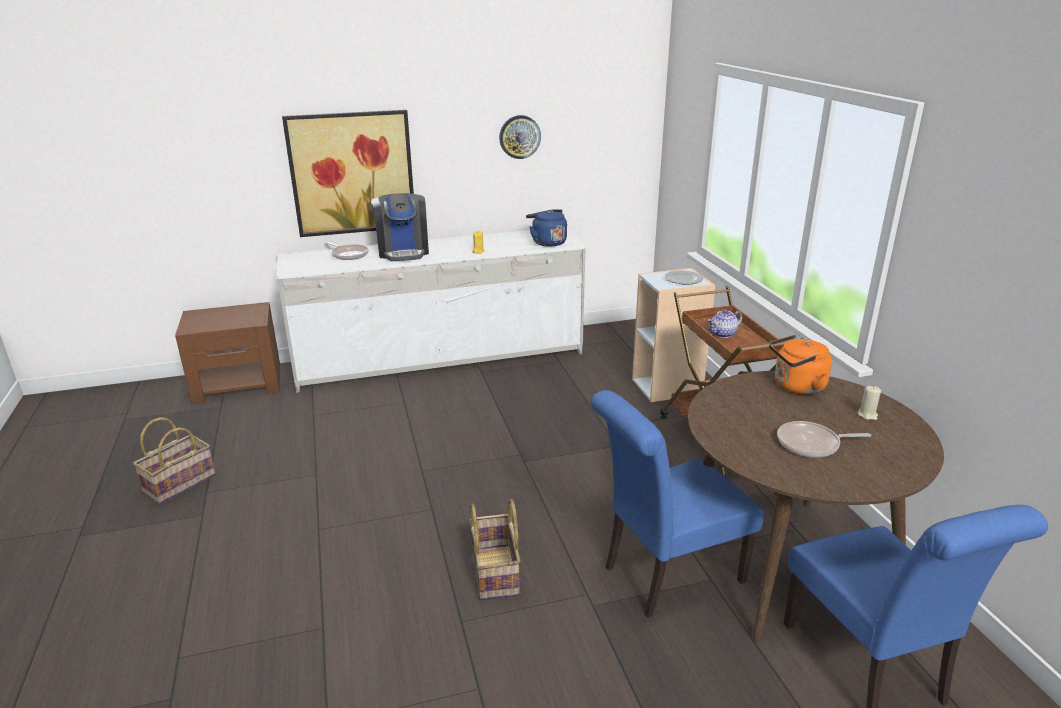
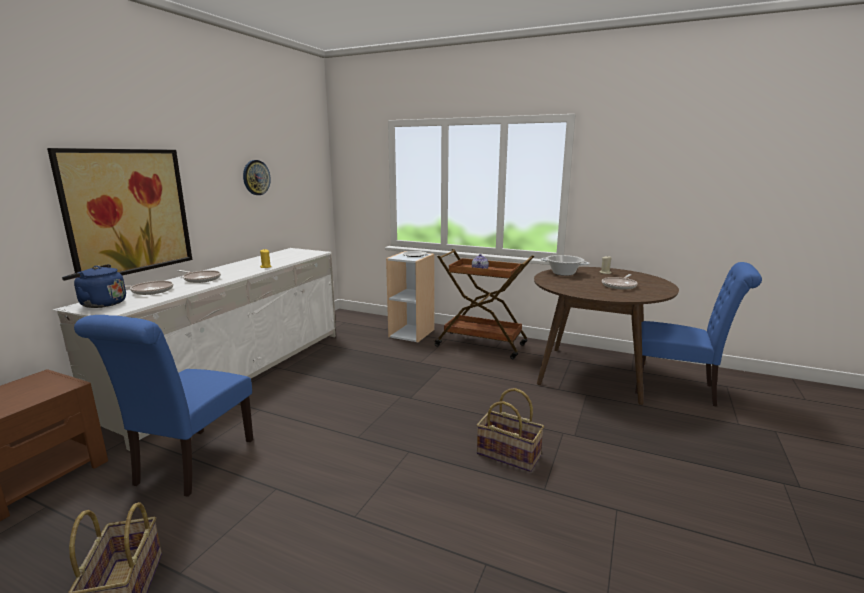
camera: 50 degrees left, 10 degrees down
(403, 251) = (201, 279): coffee machine -> frying pan
(547, 242) = (302, 254): blue kettle -> blue kettle (100, 304)
(665, 576) = (571, 404): blue chair -> blue chair (190, 465)
(796, 387) = (563, 273): orange kettle -> cooking pot

